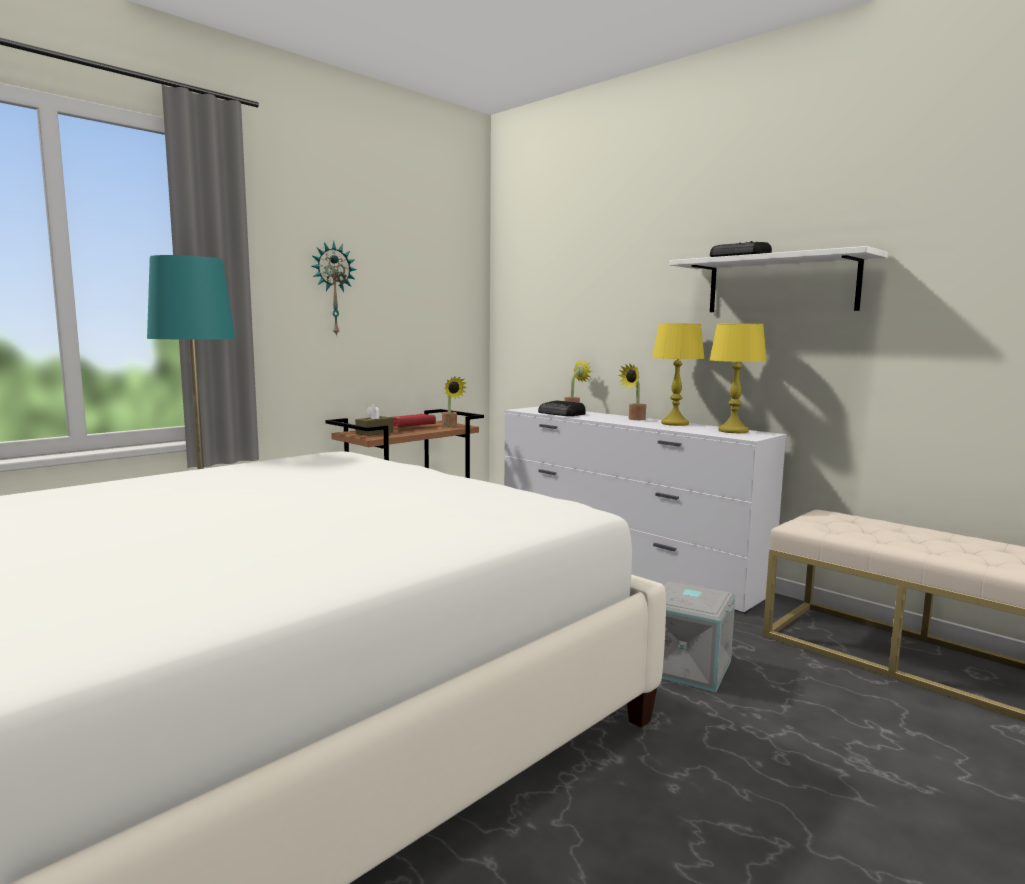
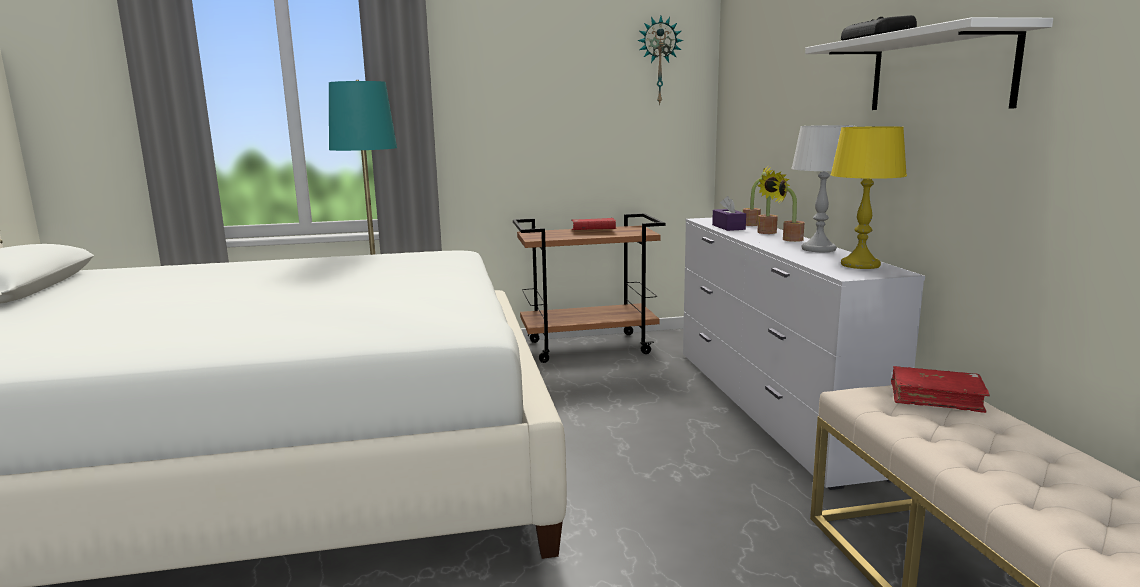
camera: 35 degrees right, 5 degrees up
(332, 289) = (522, 96): wall clock -> wall clock (659, 60)
(374, 433) = (548, 234): brown tissue box -> none
(451, 426) = (632, 232): potted plant -> potted plant (768, 233)
(562, 414) = (728, 227): radio -> purple tissue box
(675, 423) = (819, 249): yellow table lamp -> white table lamp
(688, 666) = (674, 522): grey storage box -> none
(842, 519) = (936, 398): none -> red book

